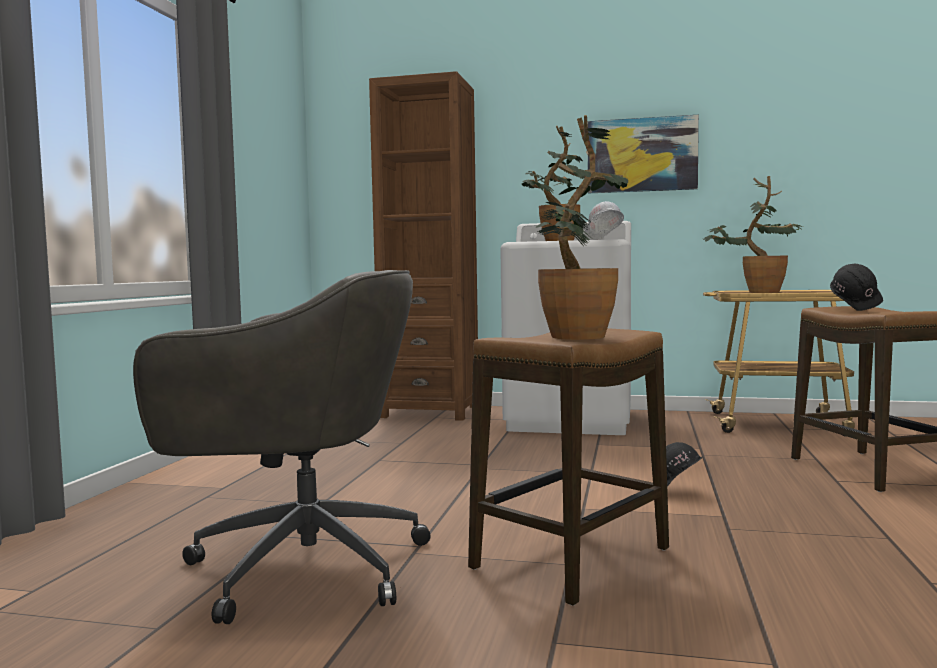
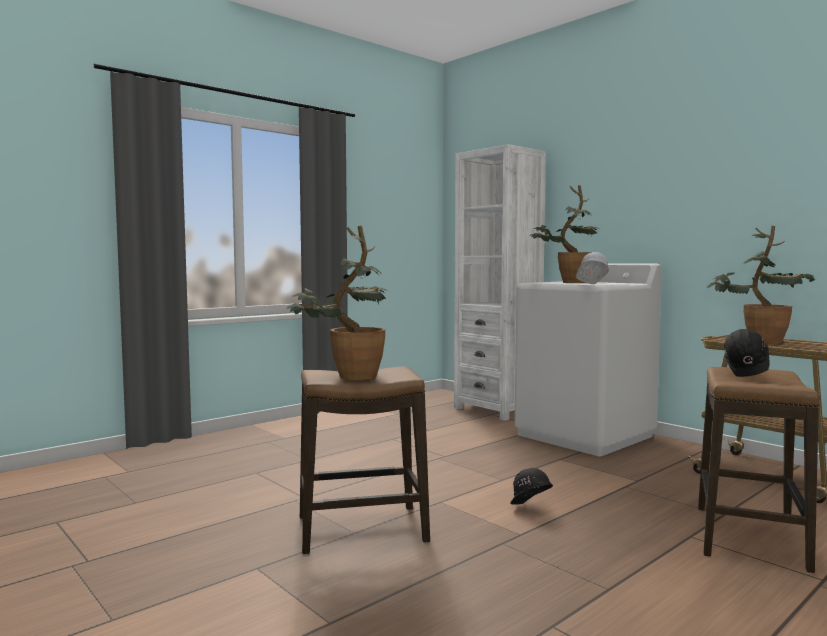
camera: 35 degrees right, 0 degrees up
(300, 566) = (233, 491): grey office chair -> none
(430, 411) = (497, 409): brown bookcase -> white bookcase
(642, 155) = (678, 202): picture -> none

